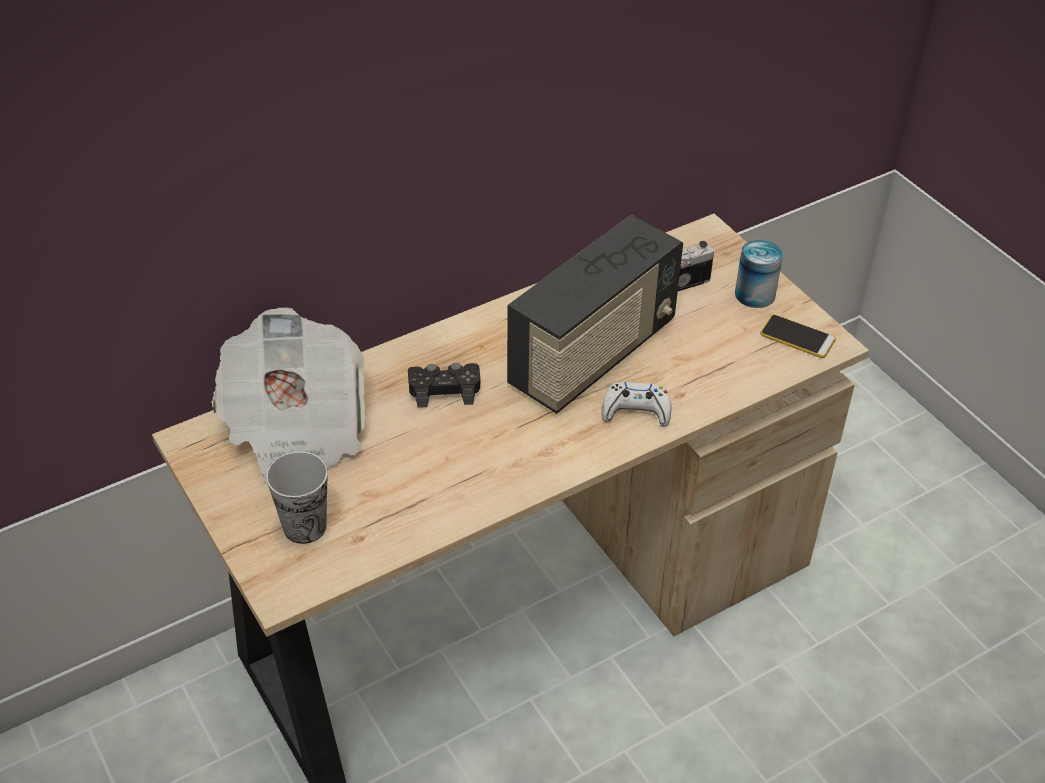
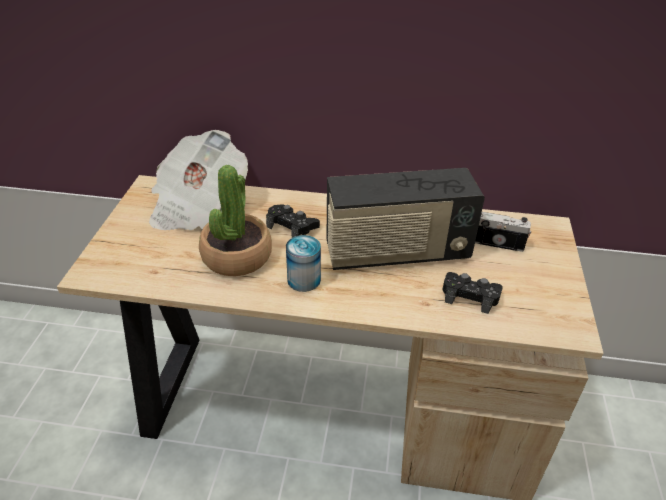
camera: 40 degrees right, 5 degrees down
(305, 527) = (139, 251): cup -> none
(428, 462) = (236, 256): none -> potted plant
(636, 411) = (386, 296): white game controller -> none
(711, 361) = (470, 296): none -> black game controller
(755, 294) = (547, 274): can -> can (304, 280)
(797, 337) = (552, 315): phone -> none

